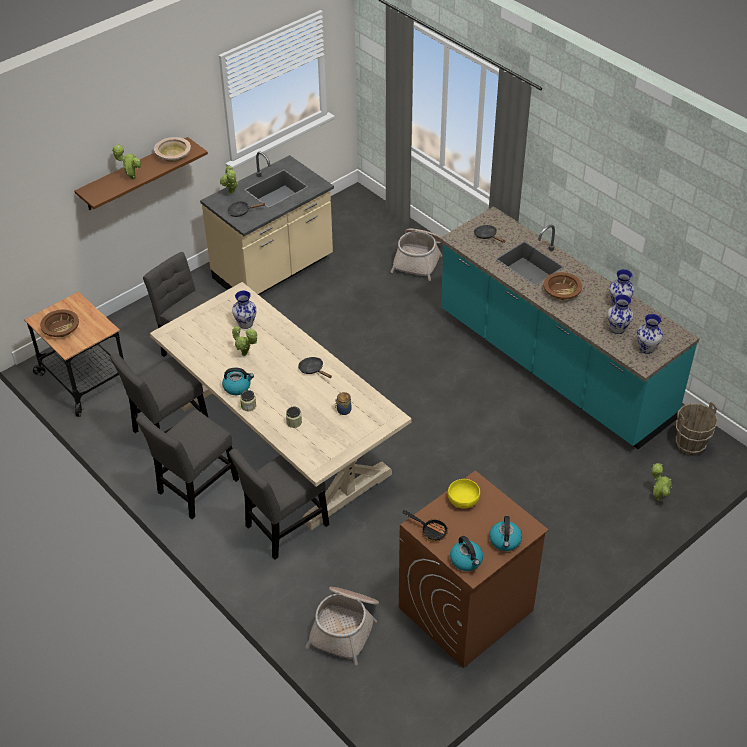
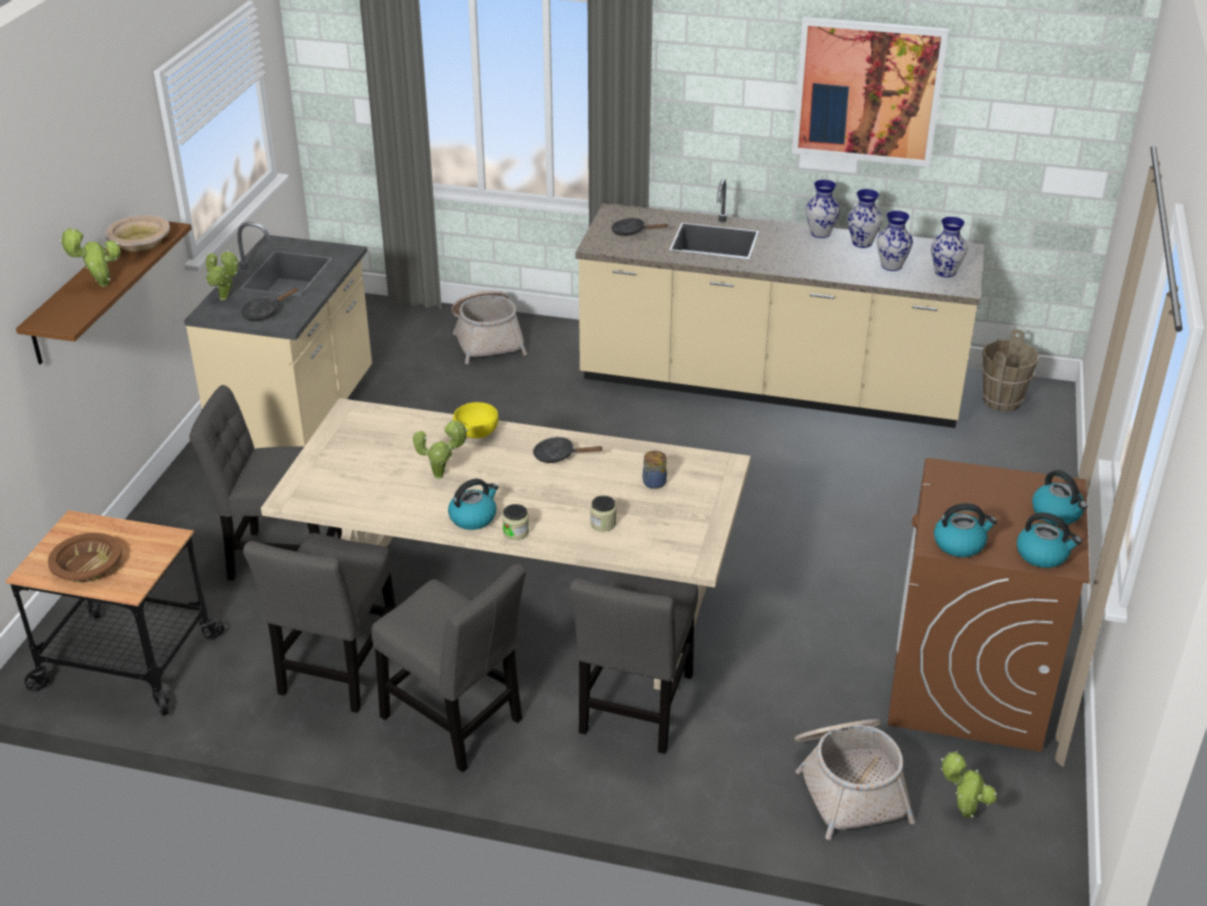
camera: 35 degrees left, 10 degrees down
(195, 489) = (456, 723): grey chair -> grey chair turned 60 degrees counterclockwise
(245, 324) = (400, 442): vase -> vase (819, 233)
(430, 530) = (960, 544): frying pan -> kettle
(463, 499) = (954, 493): yellow bowl -> yellow bowl (476, 431)
(552, 366) = (770, 385): turquoise counter -> beige counter
(562, 291) = (785, 253): brown bowl -> none
(652, 205) = (867, 91): none -> picture
(657, 497) = (1030, 464): potted plant -> potted plant (963, 813)

